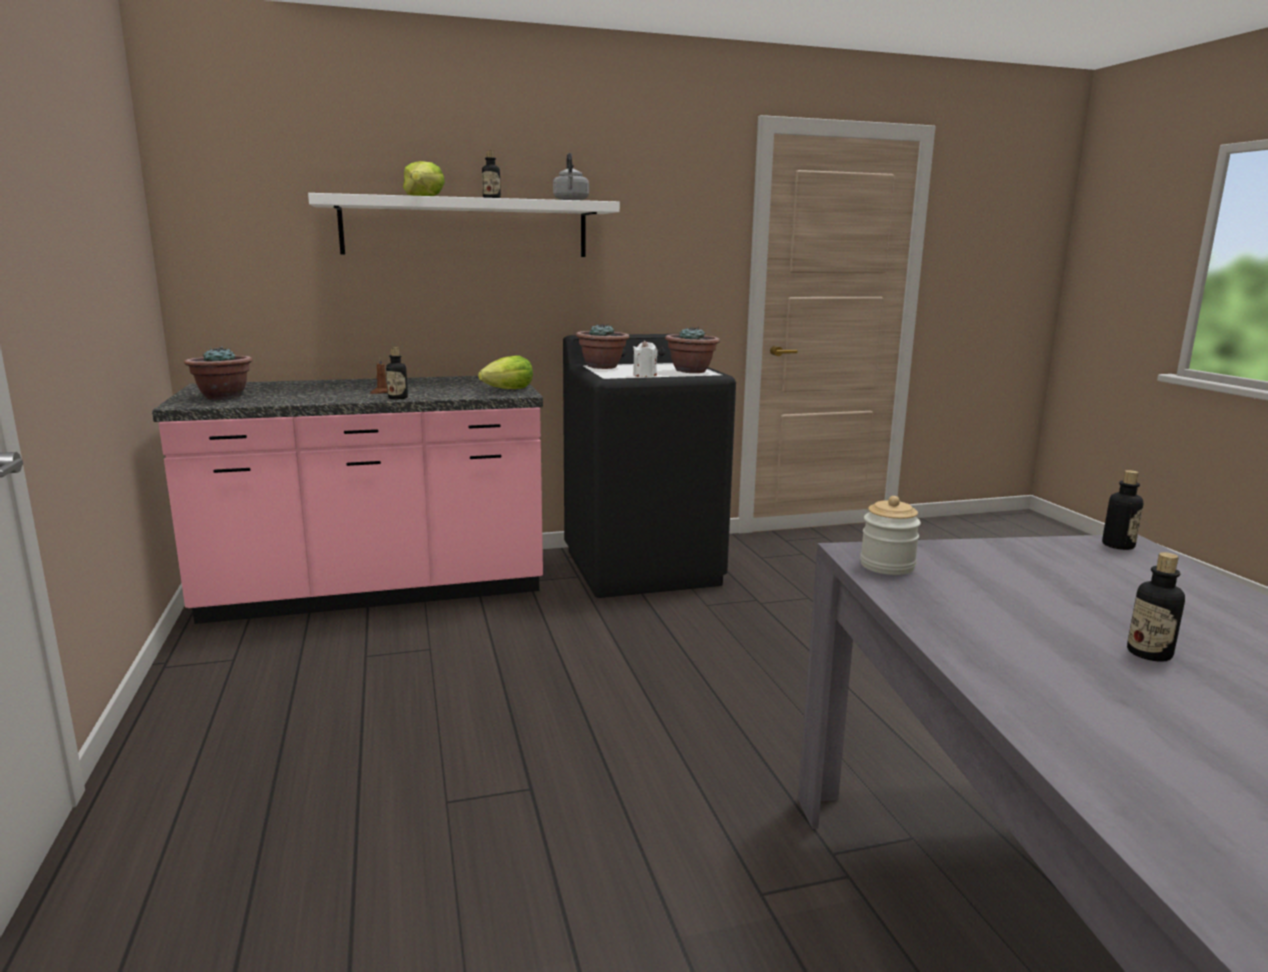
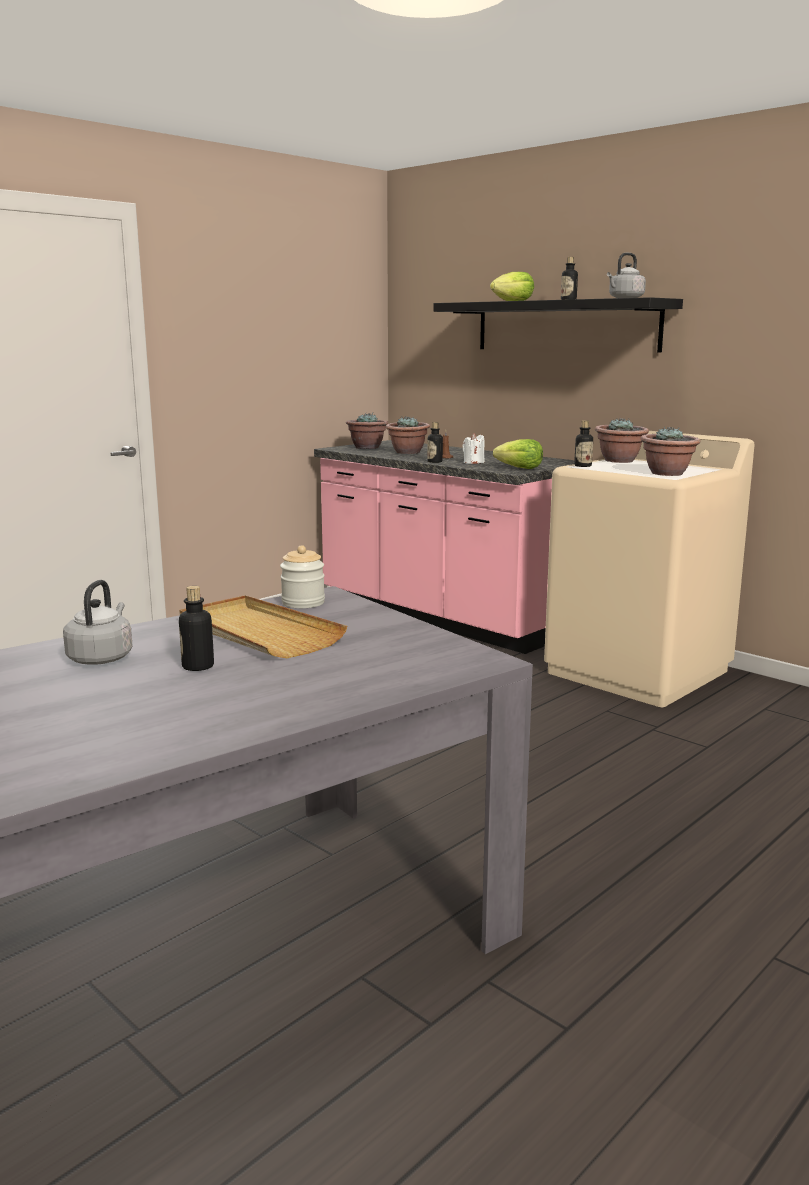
camera: 60 degrees right, 0 degrees up
(306, 394) = (407, 452): none -> potted plant
(466, 228) = (565, 326): white shelf -> black shelf
(643, 567) = (638, 672): black washing machine -> beige washing machine
(644, 375) = (607, 470): white candle -> white candle (473, 462)
(1009, 604) = (258, 632): none -> beige tray
(1107, 704) = (102, 657): none -> grey kettle
(1118, 545) = (472, 657): bottle -> bottle (583, 466)

